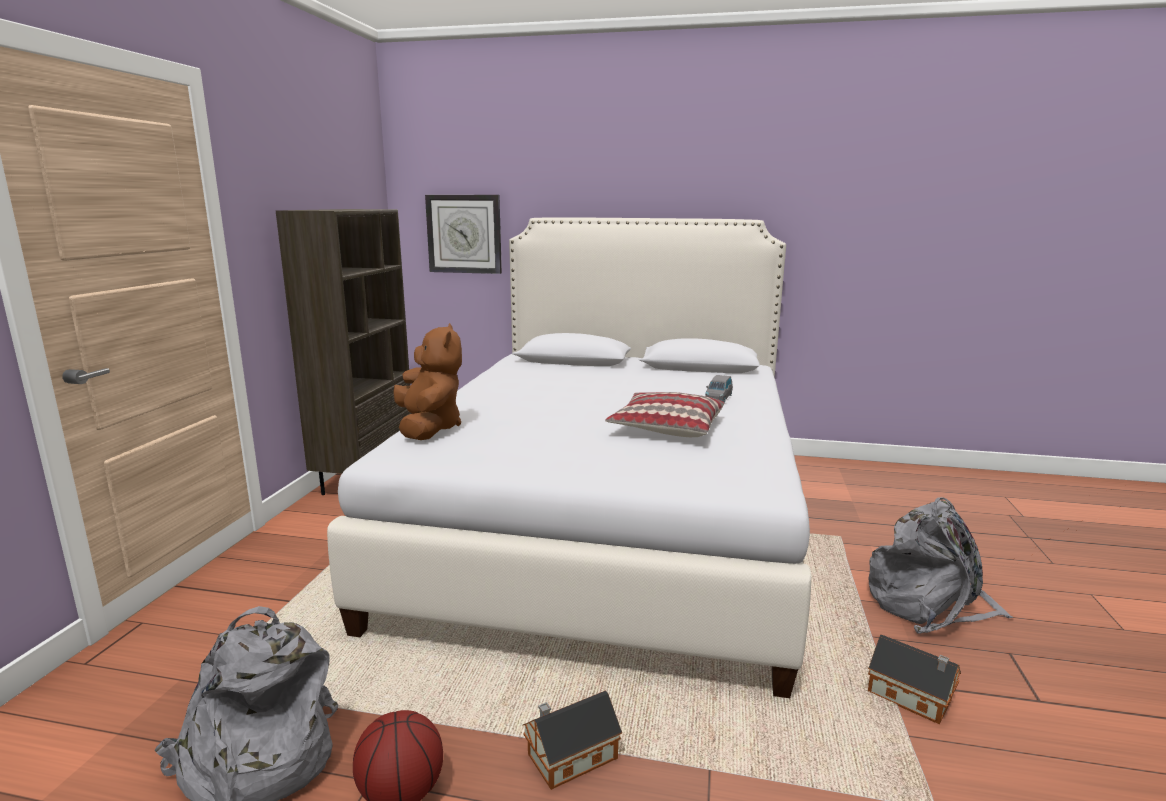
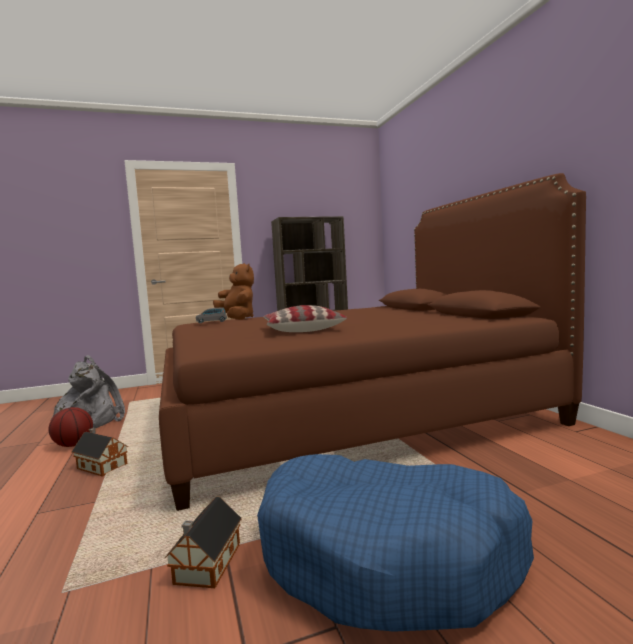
camera: 60 degrees right, 10 degrees down
(429, 428) = (237, 318): brown plush toy -> brown plush toy turned 75 degrees counterclockwise
(464, 234) = (406, 229): wall clock -> none
(607, 522) = (348, 414): white bed -> brown bed
(718, 398) = (396, 325): grey toy car -> grey toy car (211, 321)
(929, 605) = (388, 556): grey backpack -> blue dog bed

